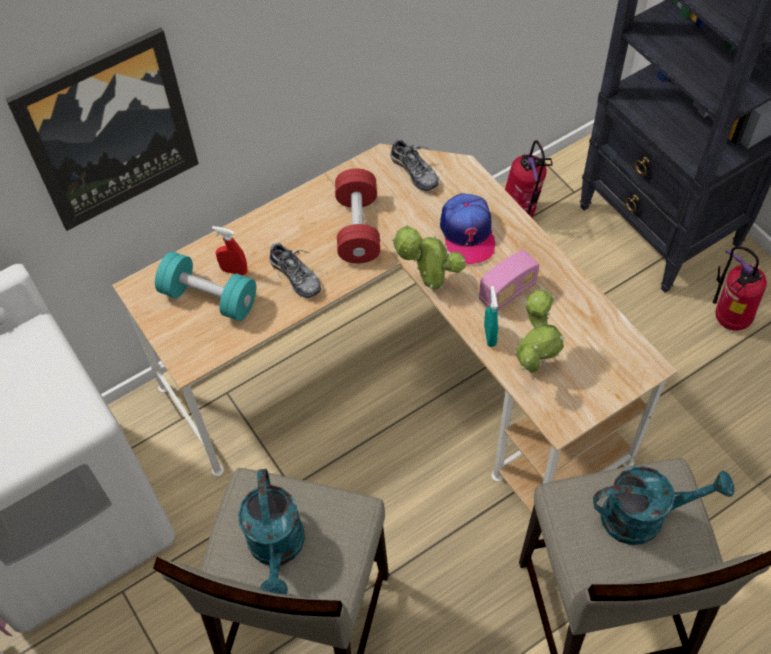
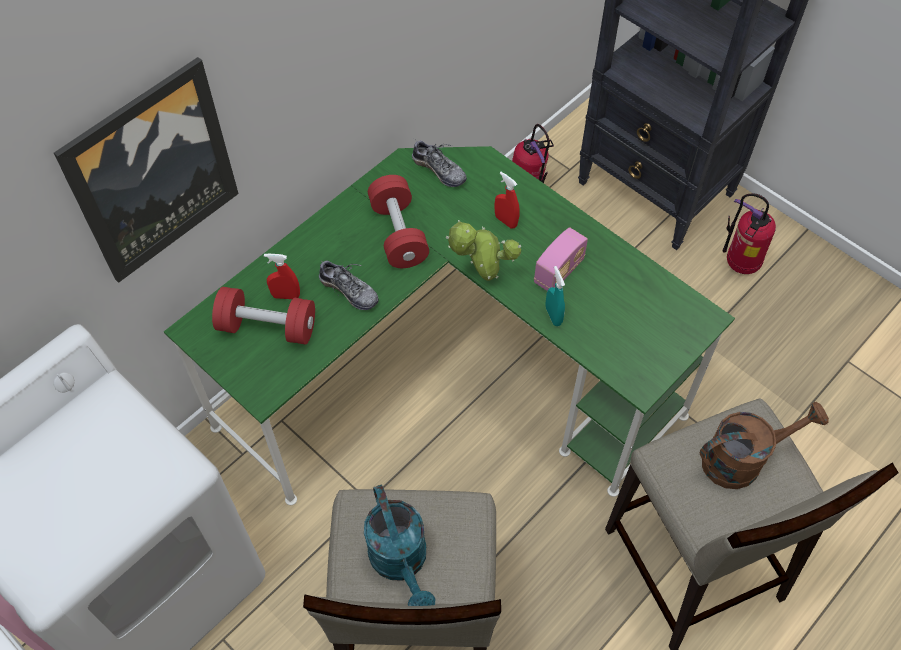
camera: 15 degrees left, 0 degrees up
(209, 298) = (267, 327): turquoise dumbbell -> red dumbbell
(400, 377) = (449, 374): beige desk -> green desk
(467, 233) = (505, 221): cap -> red spray bottle
(532, 363) = (600, 335): potted plant -> none
(644, 516) = (742, 459): turquoise watering can -> brown watering can

